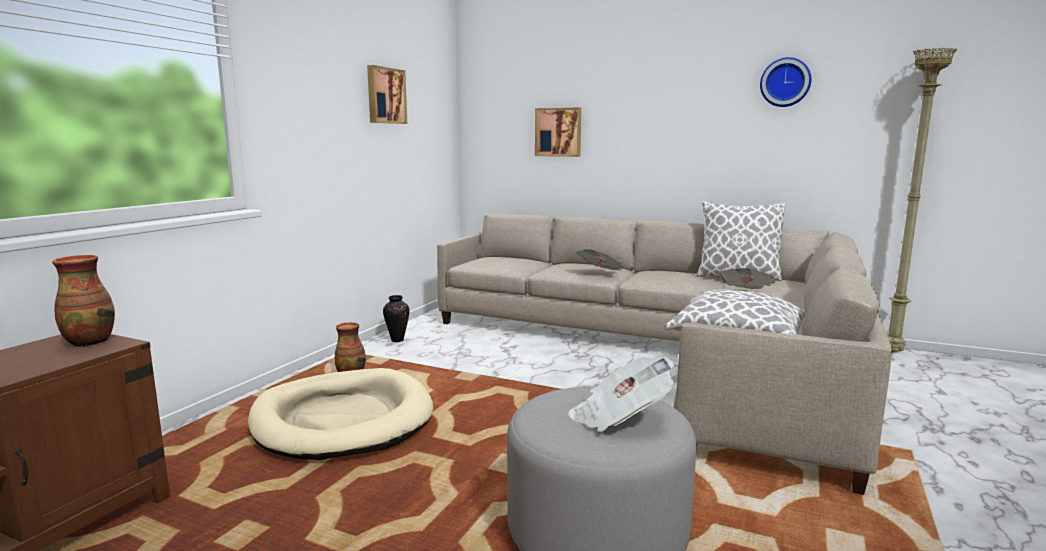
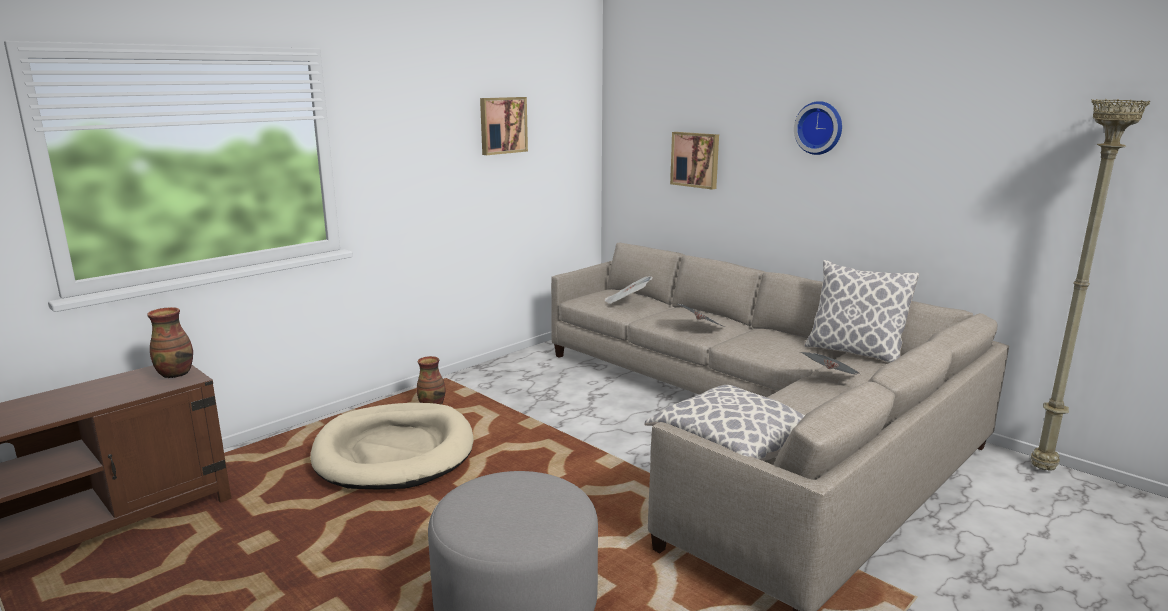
camera: 20 degrees right, 5 degrees up
(397, 340) = (499, 370): vase -> none
(619, 418) = (524, 512): newspaper -> newspaper (626, 302)
(785, 82) = (941, 124): wall clock -> wall clock (819, 128)

